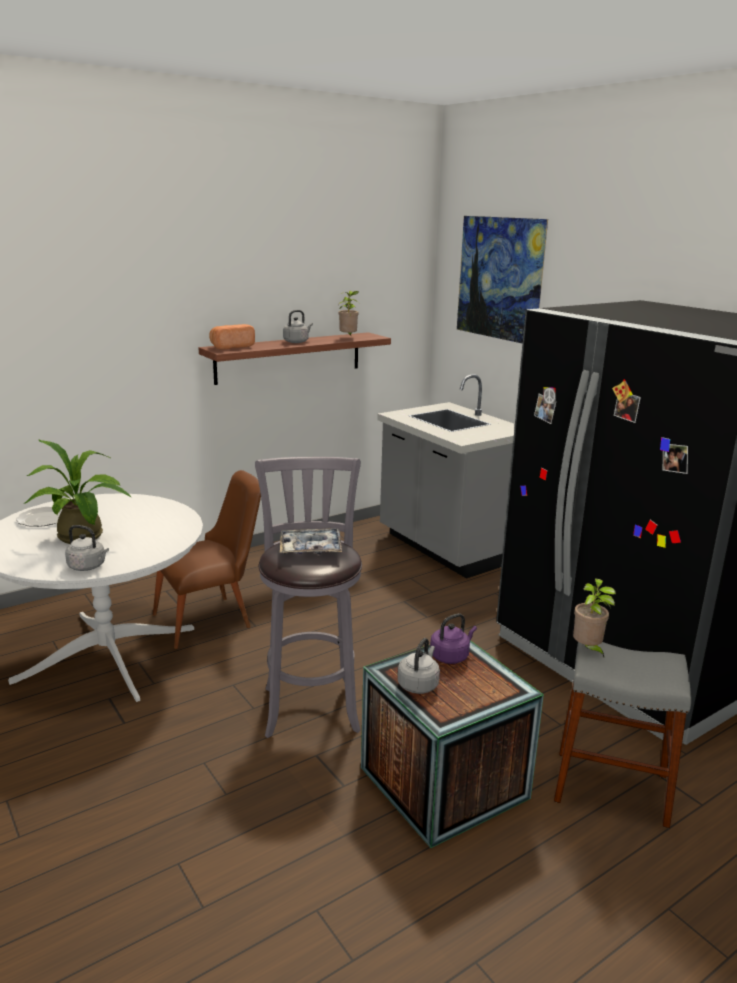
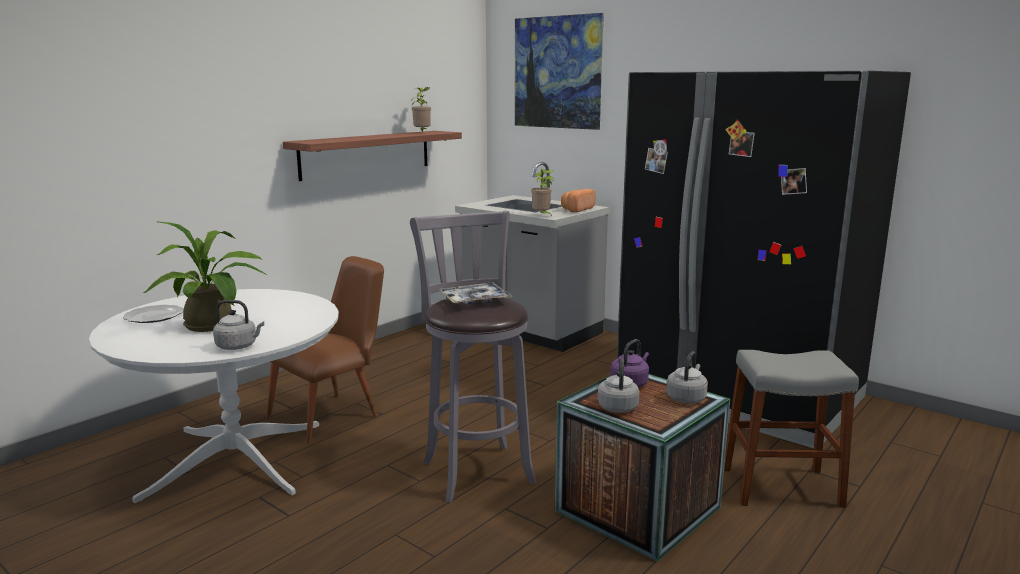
camera: 15 degrees left, 5 degrees down
(231, 347) = (316, 140): bread -> bread (576, 209)
(297, 342) = (377, 136): grey kettle -> grey kettle (686, 398)
(588, 650) = (754, 356): potted plant -> potted plant (542, 216)

